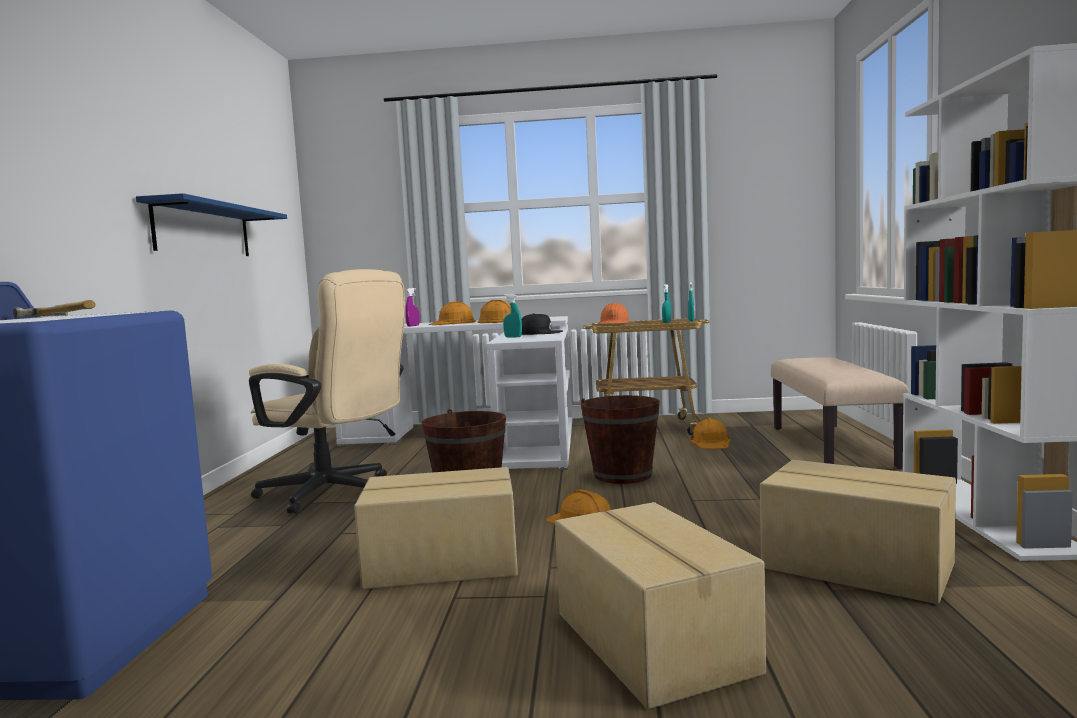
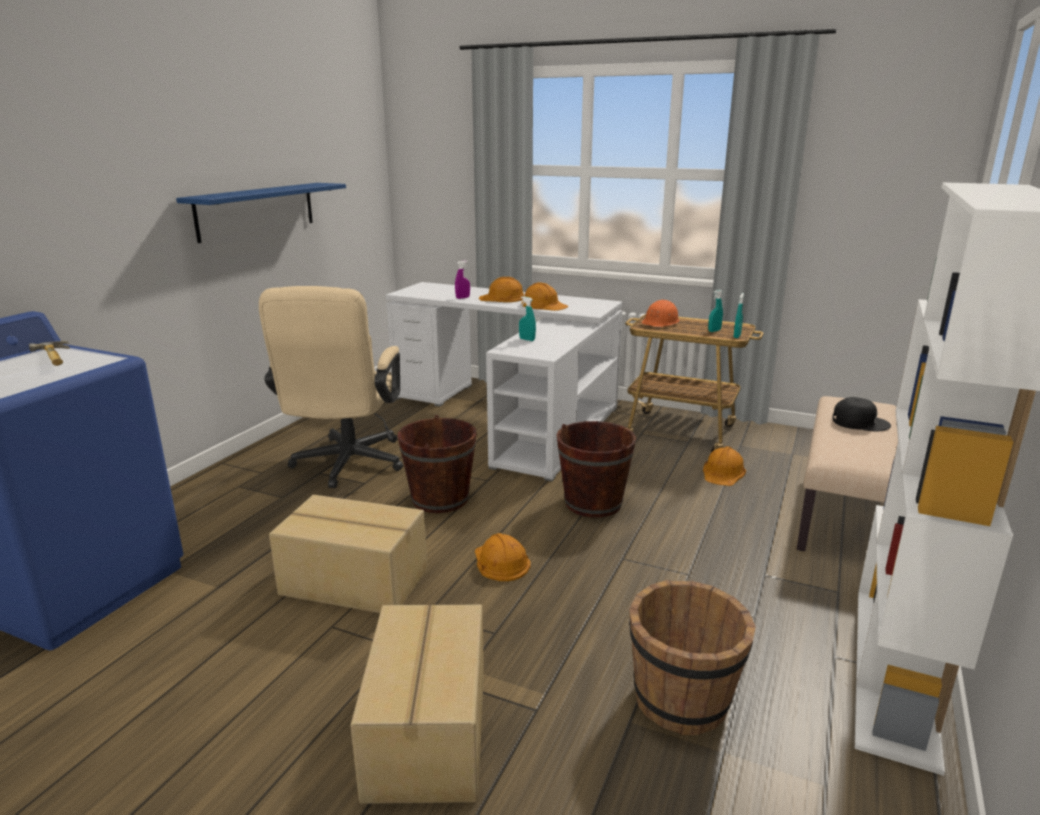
camera: 20 degrees right, 15 degrees up
(336, 494) = (346, 466): beige office chair -> beige office chair turned 45 degrees clockwise
(540, 333) = (563, 333): black cap -> black cap (859, 422)
(856, 567) = (682, 701): cardboard box -> brown bucket

